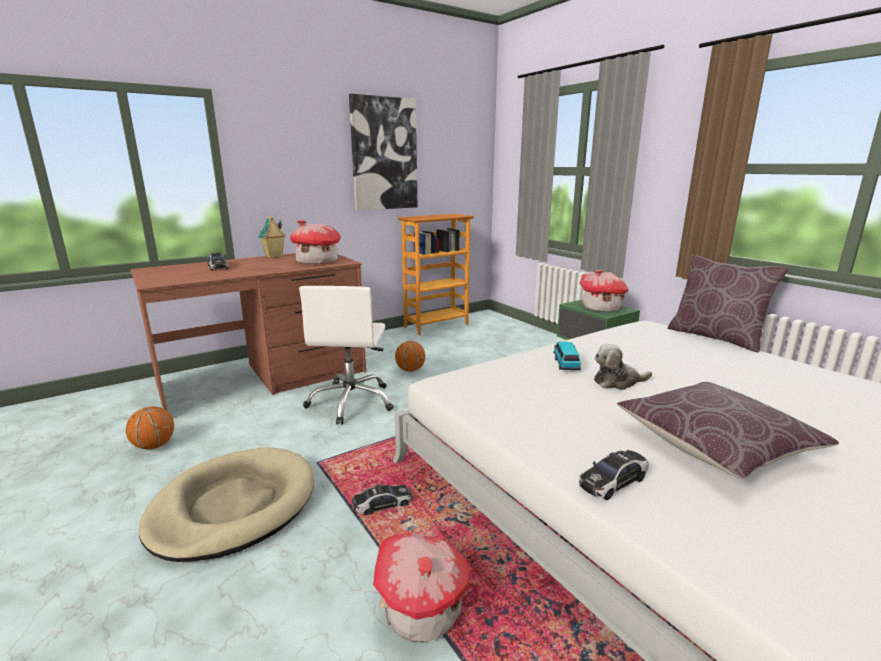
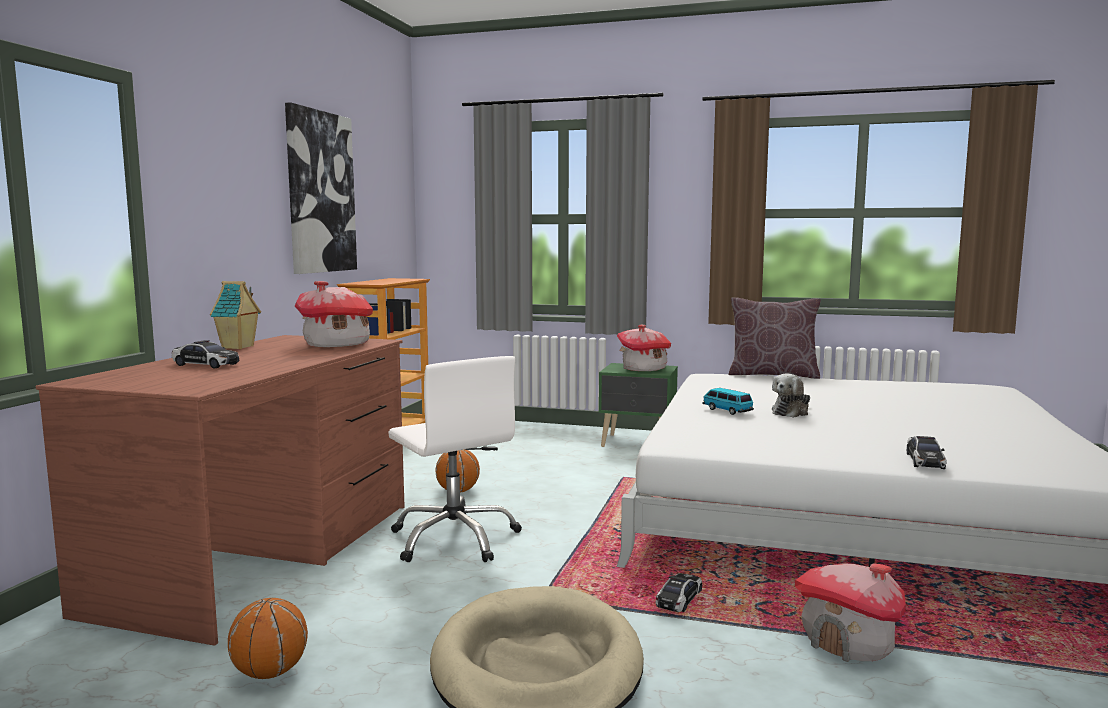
camera: 40 degrees left, 10 degrees down
(714, 444) = (921, 429): brown pillow -> none

